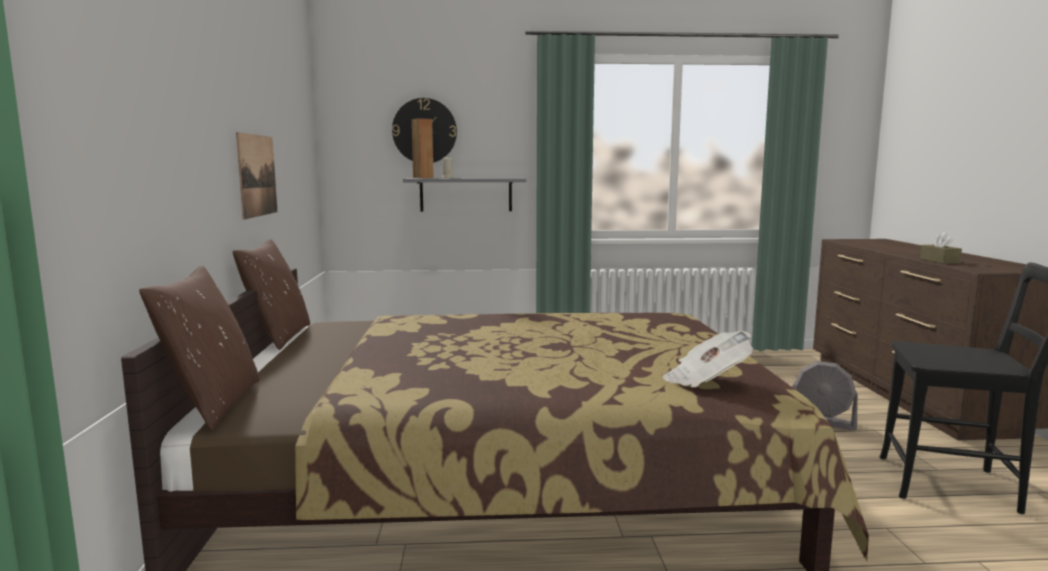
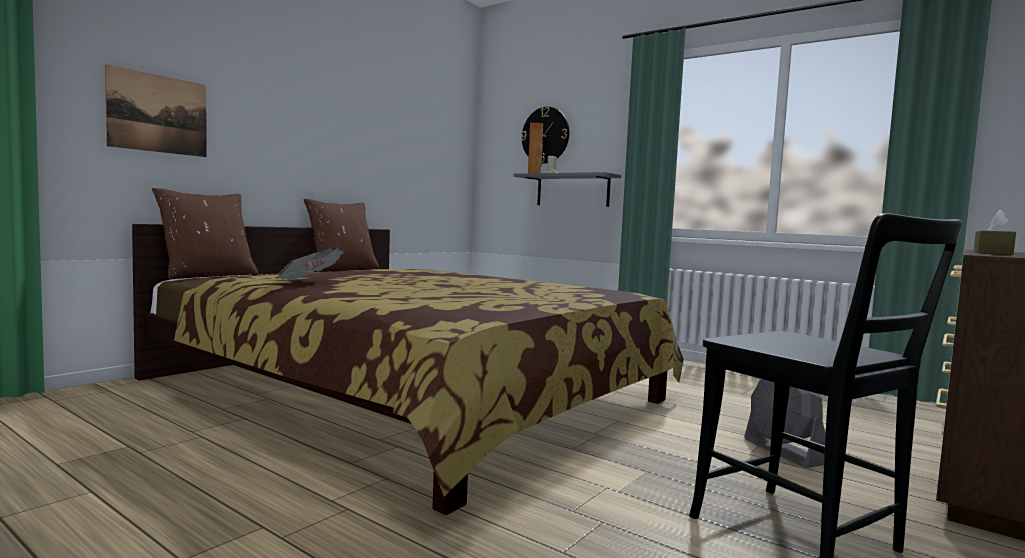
camera: 40 degrees right, 5 degrees down
(257, 175) = (356, 156): picture -> picture (158, 114)
(706, 380) = (454, 306): newspaper -> newspaper (309, 282)

